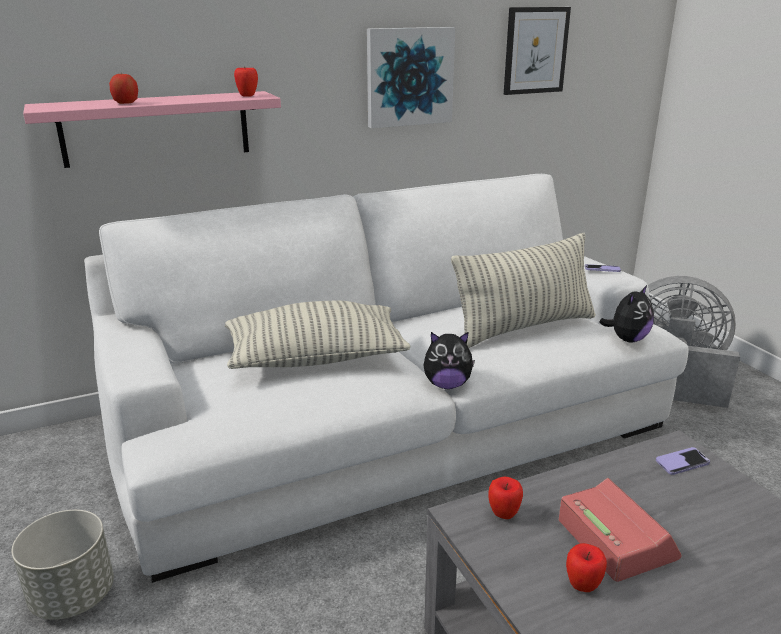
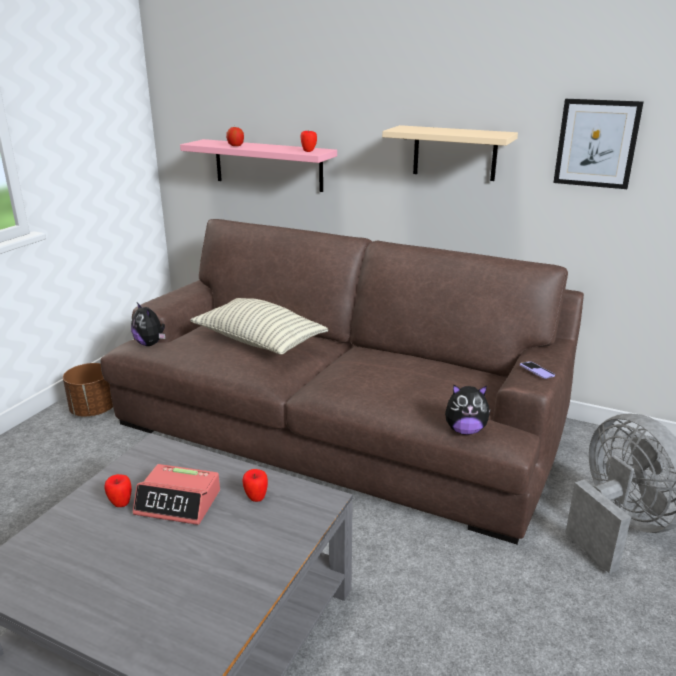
camera: 50 degrees right, 0 degrees up
(72, 597) = (93, 410): grey planter -> brown planter
(390, 423) = (338, 424): white sofa -> brown sofa
(409, 77) = (454, 153): picture -> beige shelf
(447, 385) = (295, 391): plush toy -> plush toy (150, 344)
(503, 515) = (166, 457): apple -> apple (256, 498)
(524, 327) = (406, 384): pillow -> none
(615, 539) = (178, 502): alarm clock -> alarm clock turned 75 degrees clockwise
(682, 462) = (303, 506): phone -> none

